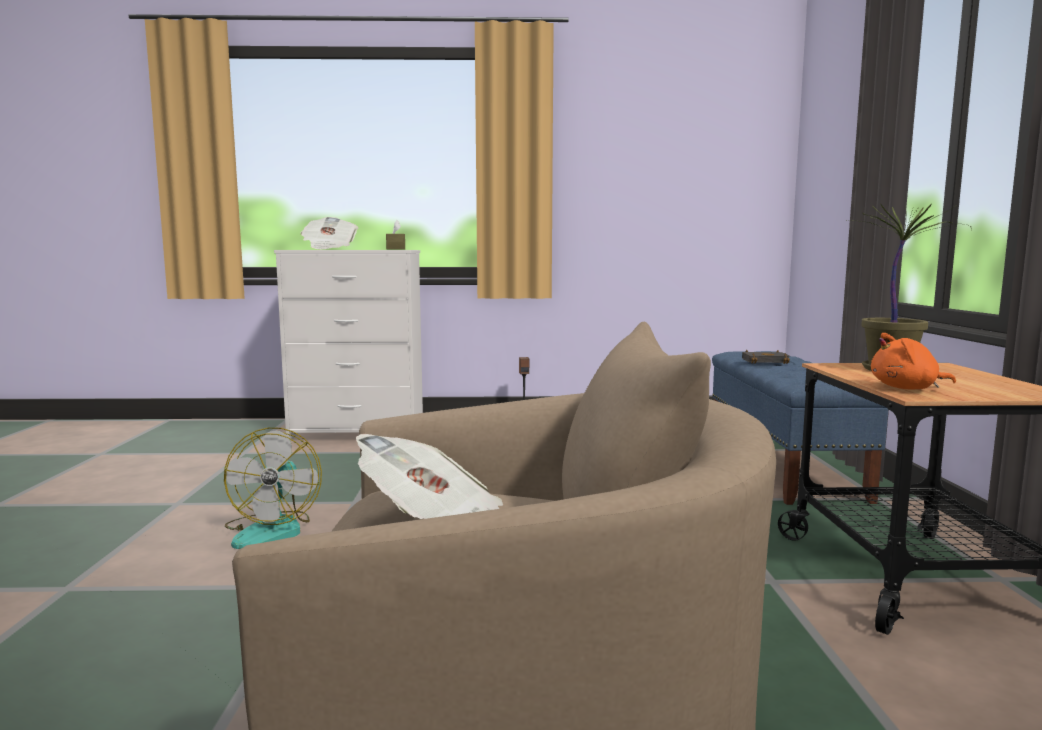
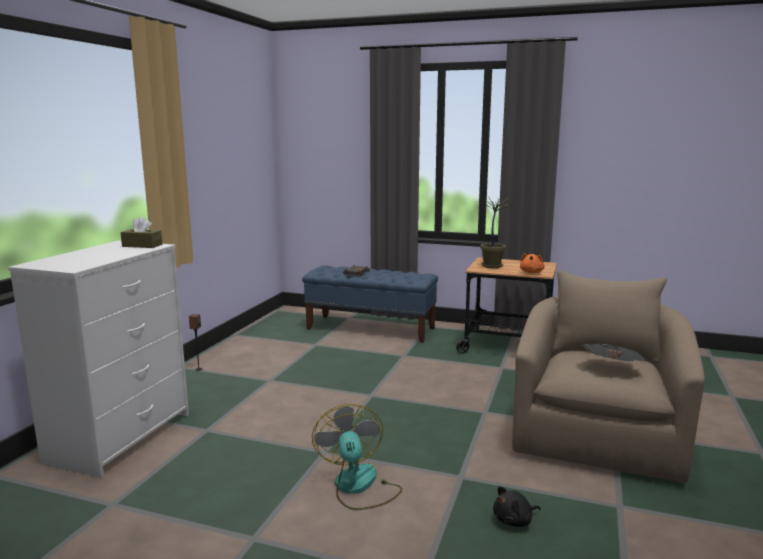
camera: 70 degrees left, 5 degrees up
(175, 638) = (514, 521): none -> black plush toy
(273, 530) = (358, 487): fan -> fan turned 120 degrees counterclockwise
(329, 249) = (77, 258): newspaper -> none

